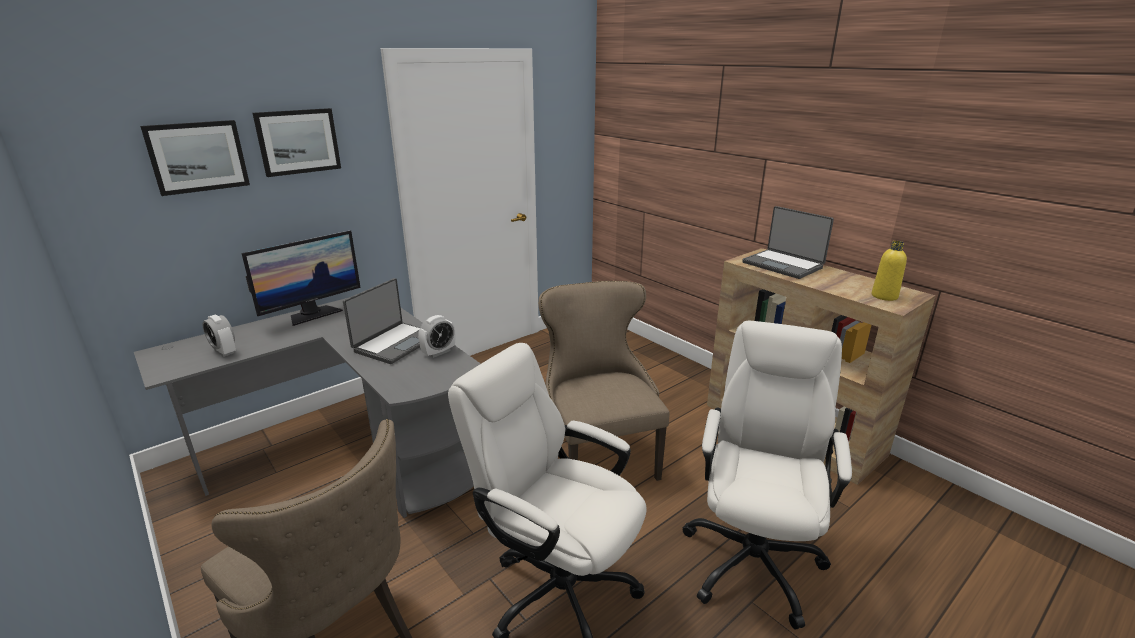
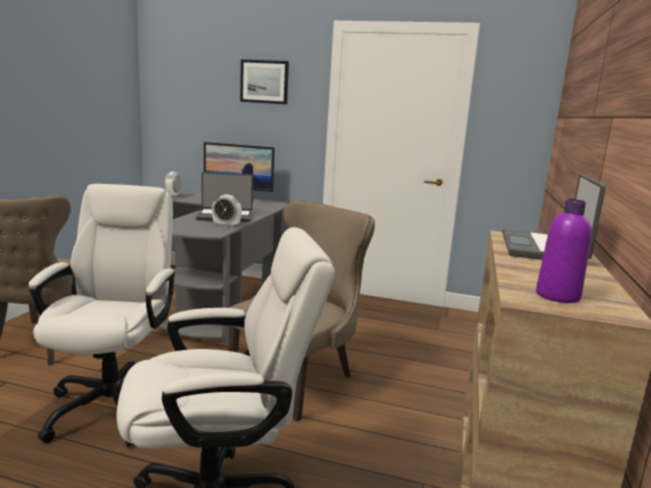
camera: 55 degrees right, 10 degrees down
(197, 157) = (209, 83): picture -> none
(884, 296) = (557, 296): yellow bottle -> purple bottle

